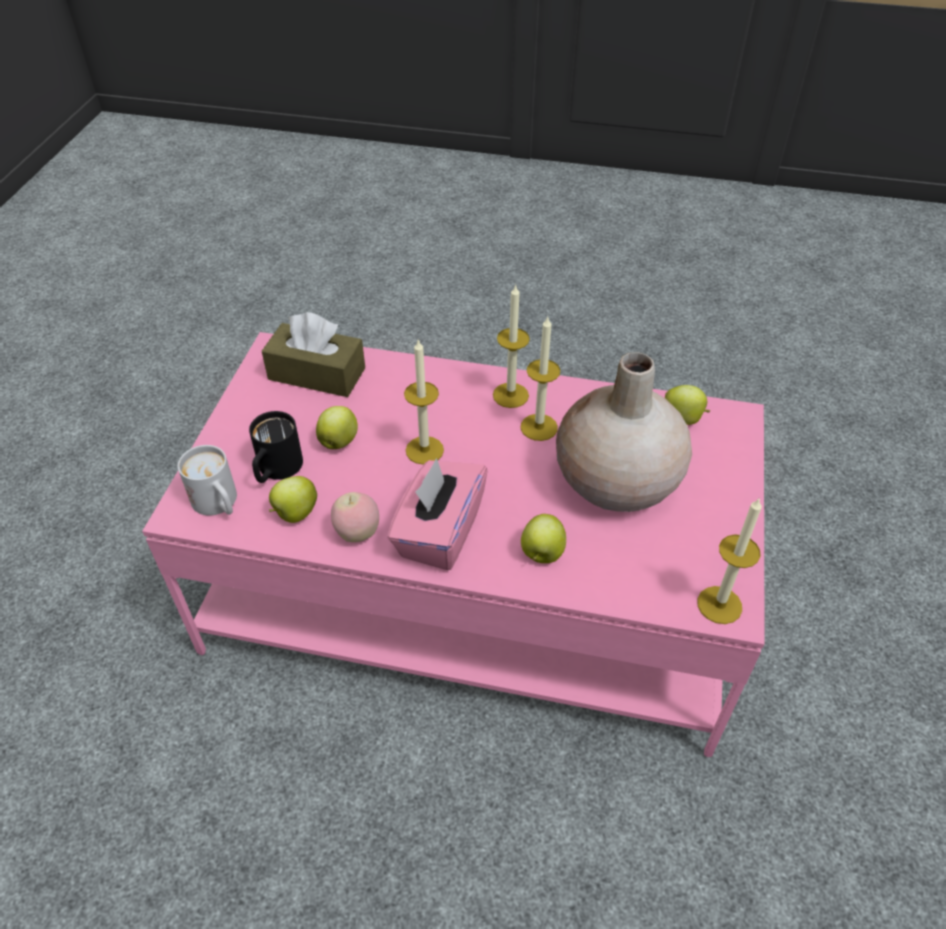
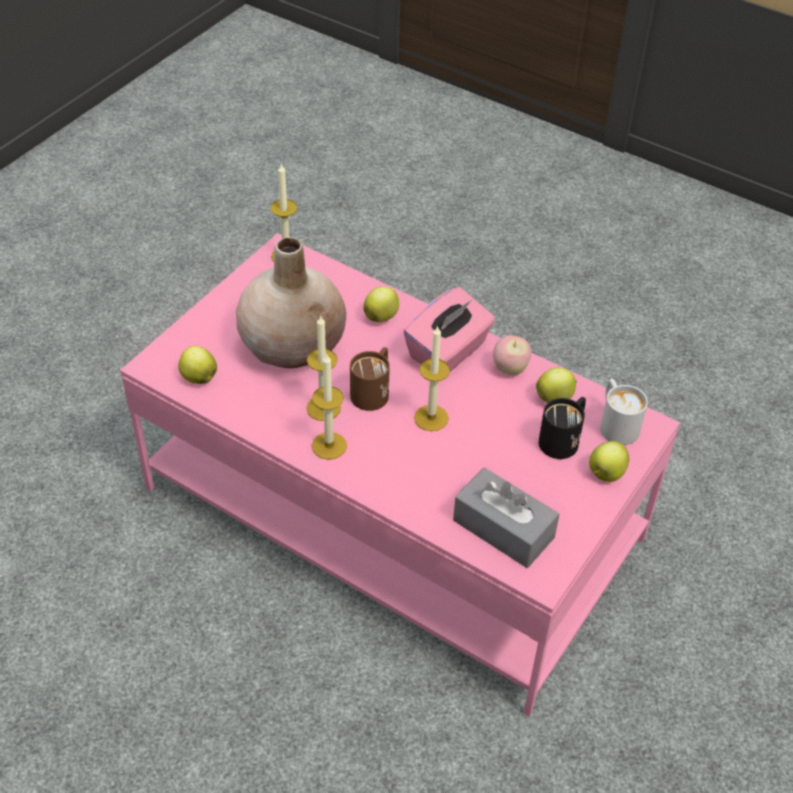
camera: 160 degrees left, 0 degrees up
(317, 374) = (503, 529): brown tissue box -> grey tissue box
(339, 441) = (502, 449): apple -> apple (605, 474)
(499, 460) = (373, 390): none -> brown mug

